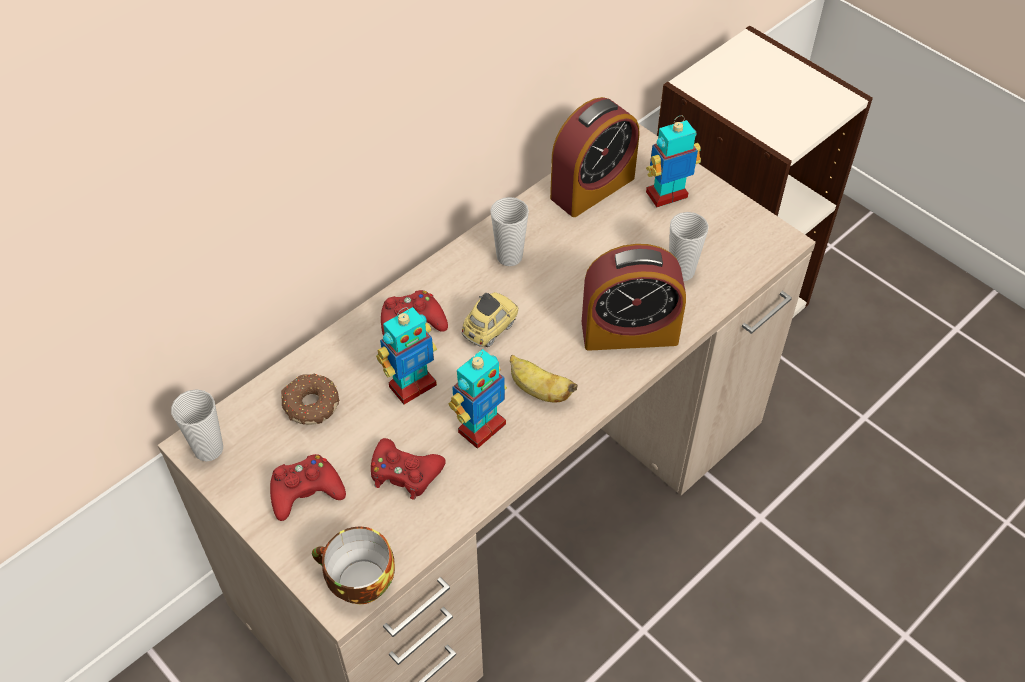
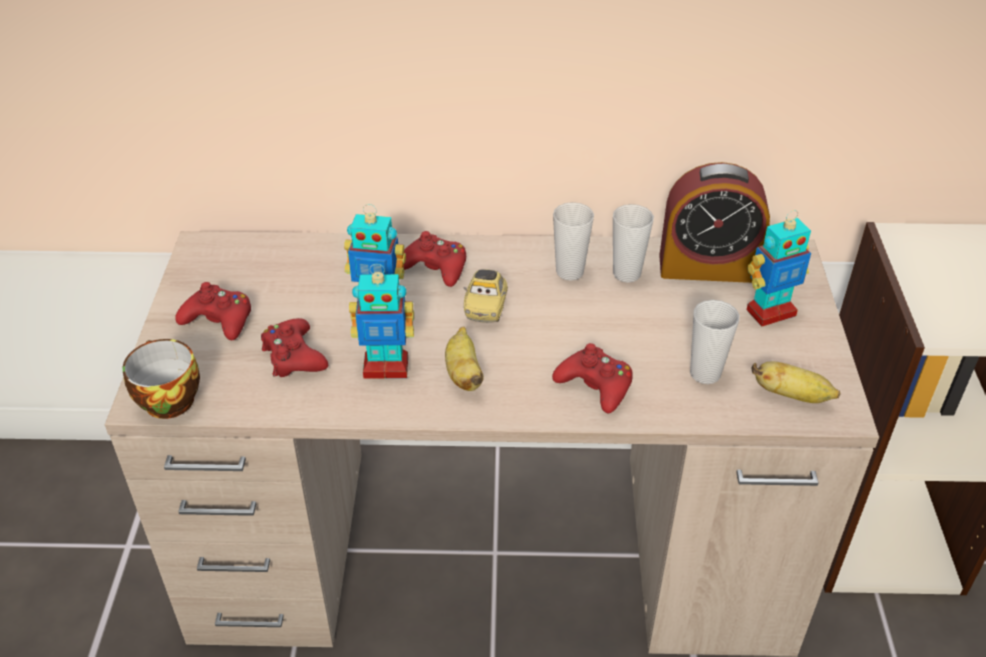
camera: 45 degrees right, 10 degrees down
(208, 449) = (202, 253): cup -> cup (626, 274)
(310, 404) = (297, 271): donut -> none
(489, 329) = (486, 308): toy car -> toy car turned 105 degrees clockwise
(629, 332) = (595, 385): alarm clock -> red game controller
(667, 196) = (770, 312): toy robot -> toy robot turned 135 degrees clockwise
(744, 249) = (792, 396): none -> banana

